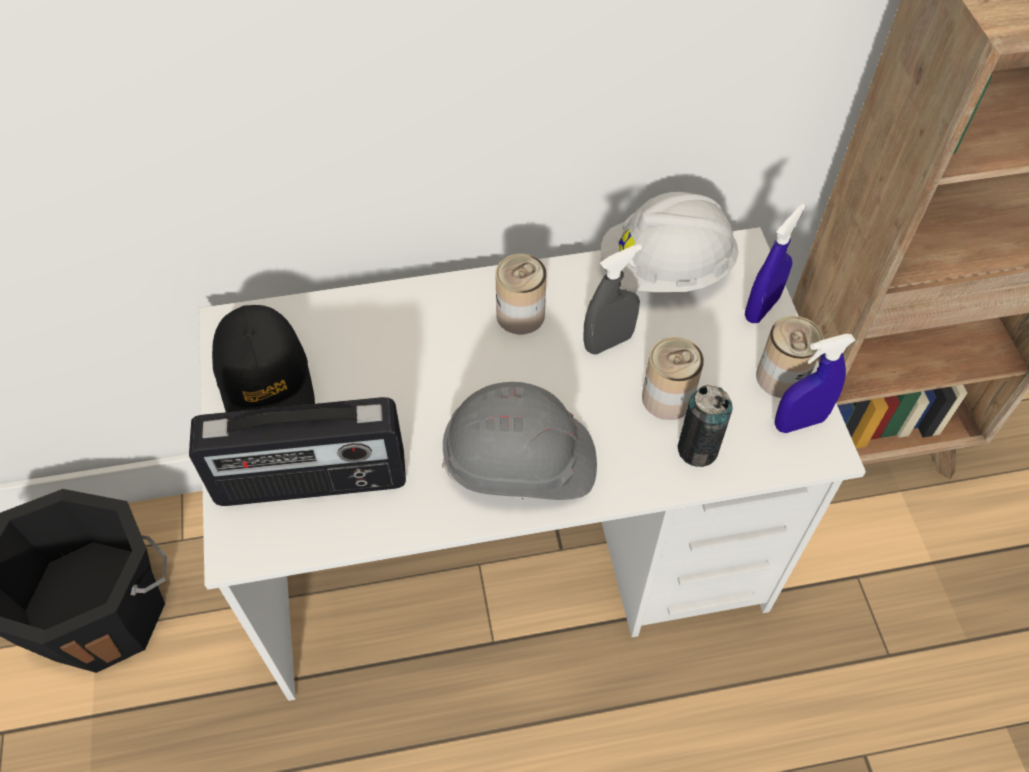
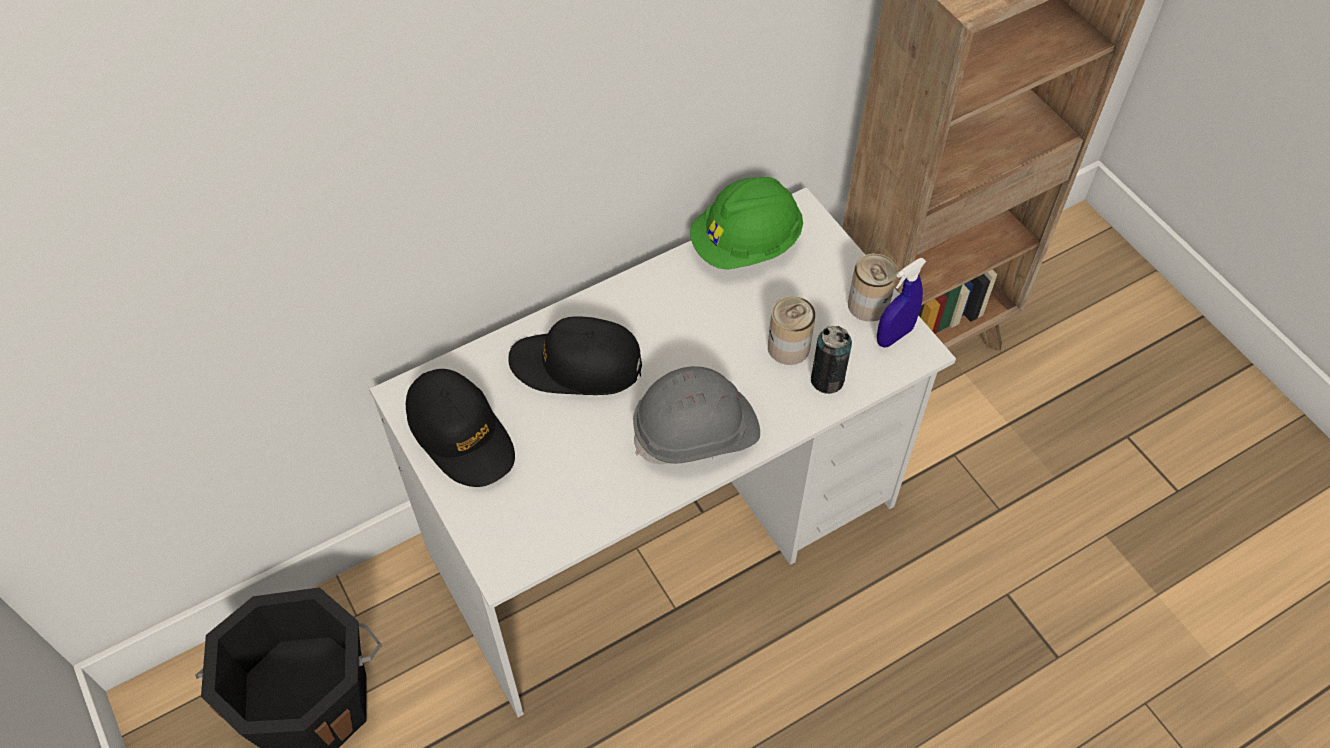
camera: 20 degrees left, 0 degrees up
(311, 483) = (537, 500): radio -> none
(422, 347) = (577, 365): none -> black cap
(520, 315) = (645, 315): can -> none
(608, 342) = (725, 316): grey spray bottle -> none
(665, 271) = (746, 245): white hard hat -> green hard hat
(761, 308) = (833, 254): blue spray bottle -> none

